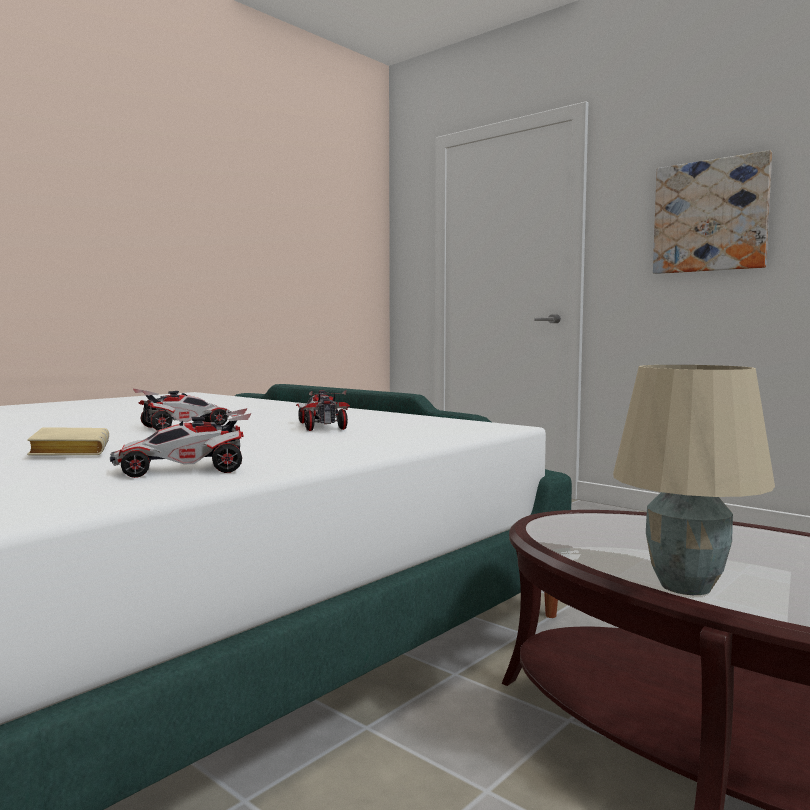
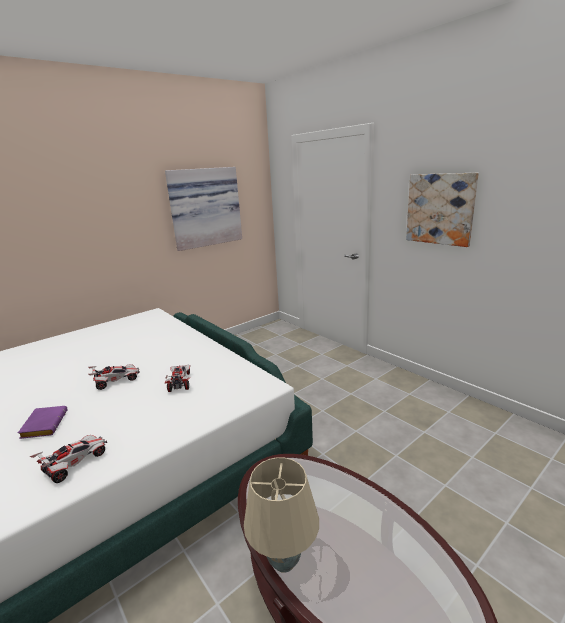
camera: 10 degrees right, 15 degrees up
(68, 451) = (44, 425): beige book -> purple book
(184, 470) = (75, 463): toy car -> toy car turned 135 degrees clockwise
(286, 233) = (204, 207): none -> picture

